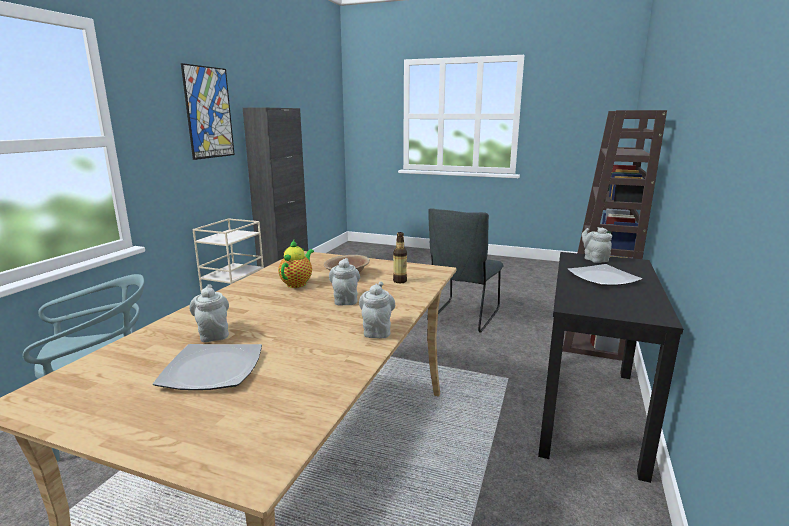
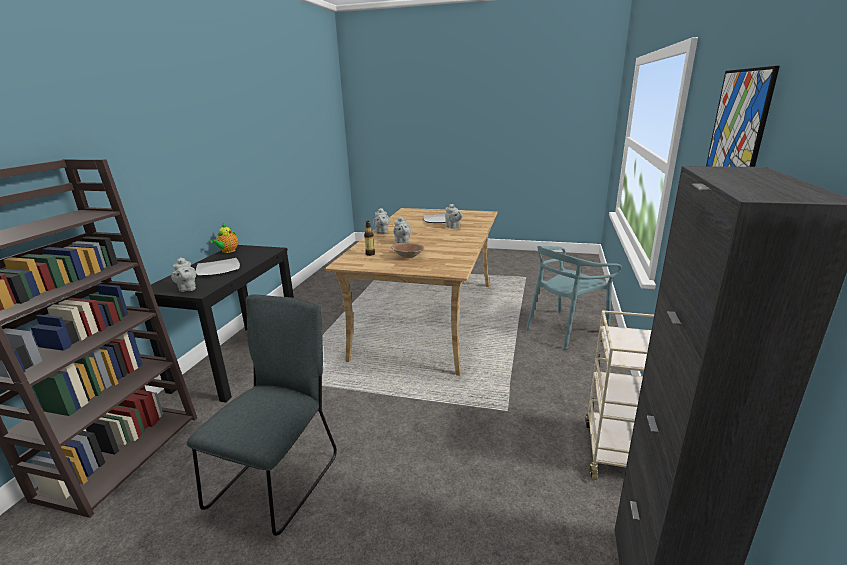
camera: 175 degrees right, 5 degrees up
(297, 283) = (437, 248): teapot -> teapot (227, 251)

